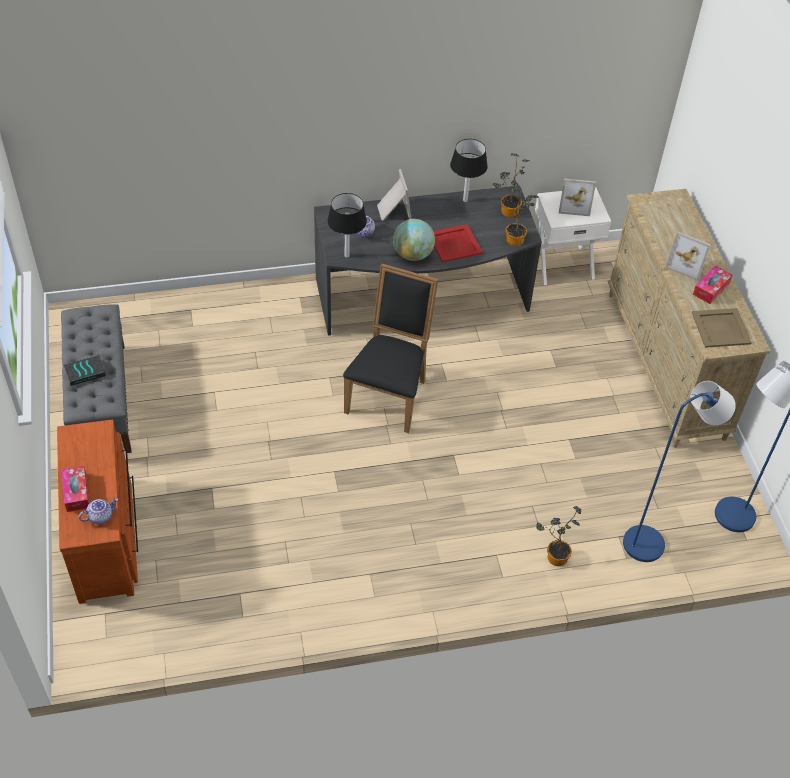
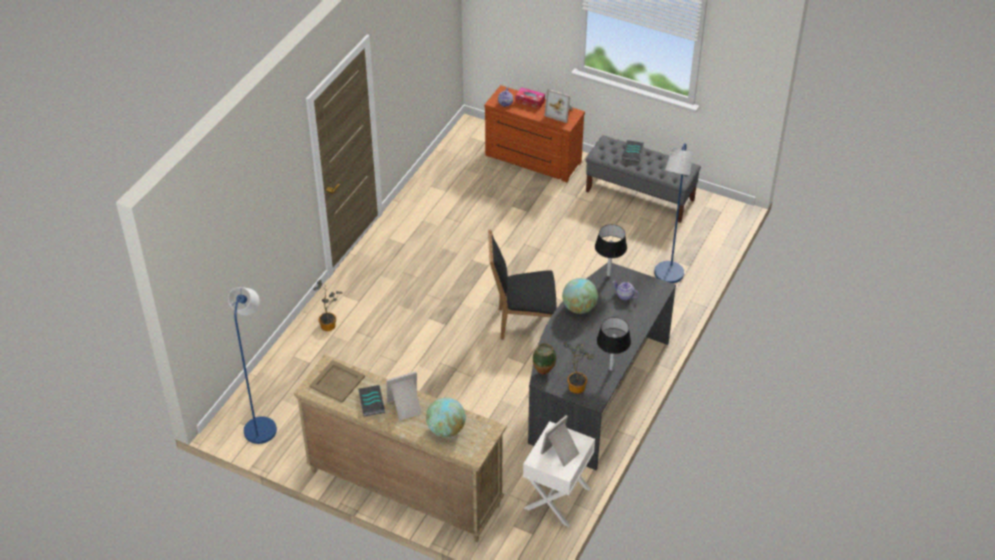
camera: 130 degrees right, 5 degrees down
(390, 394) = (523, 322): black chair -> black chair turned 120 degrees clockwise
(393, 211) = (634, 322): picture frame -> picture frame (560, 112)
(454, 244) = (570, 335): red tray -> none
(517, 239) = (544, 373): potted plant -> vase
(651, 542) = (290, 375): blue floor lamp -> blue floor lamp (667, 277)
(676, 226) = (446, 429): none -> globe
(711, 289) = (372, 403): tissue box -> book

